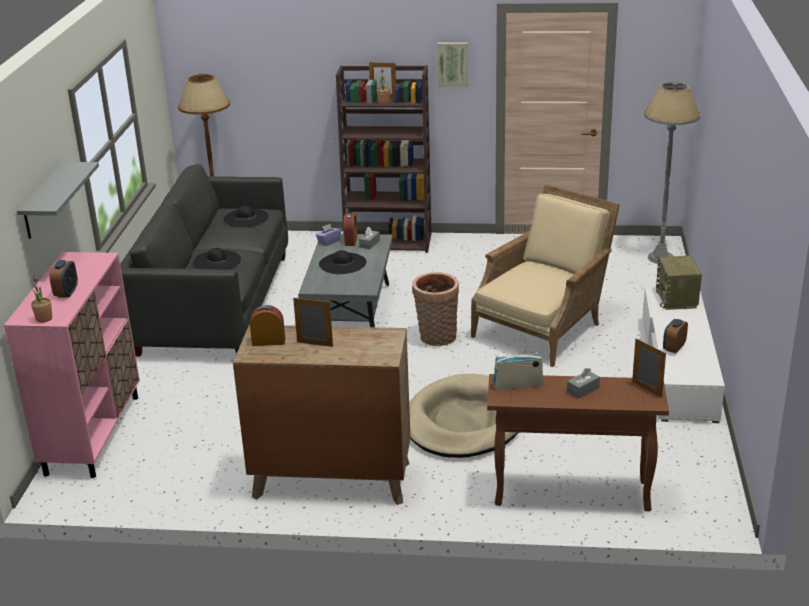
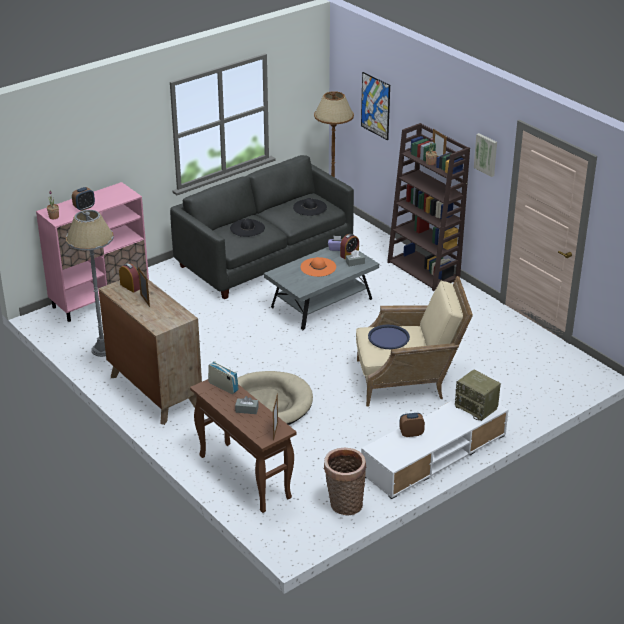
camera: 45 degrees right, 5 degrees up
(43, 201) = (111, 147): grey shelf -> none
(256, 73) = (375, 106): none -> picture
(342, 263) = (318, 267): black hat -> orange hat
(436, 339) = (337, 349): basket -> basket (344, 505)
(526, 281) = (388, 337): none -> blue tray
(660, 258) = (573, 381): grey floor lamp -> grey floor lamp (102, 350)
(677, 300) = (477, 408): radio -> radio turned 90 degrees counterclockwise

